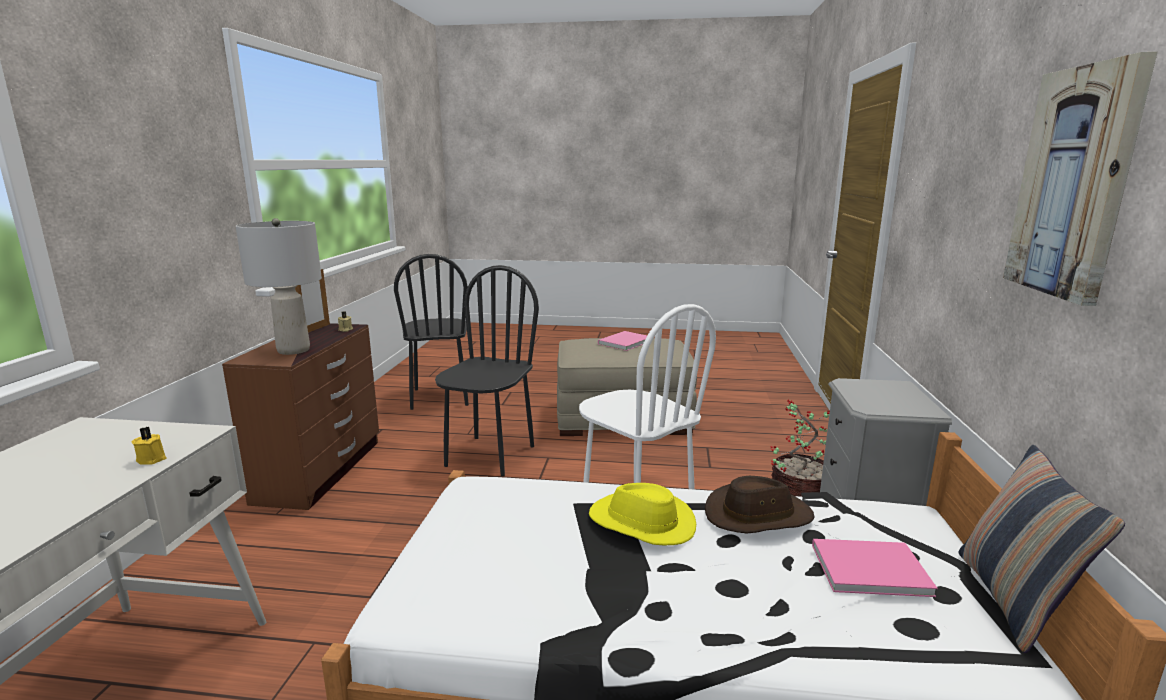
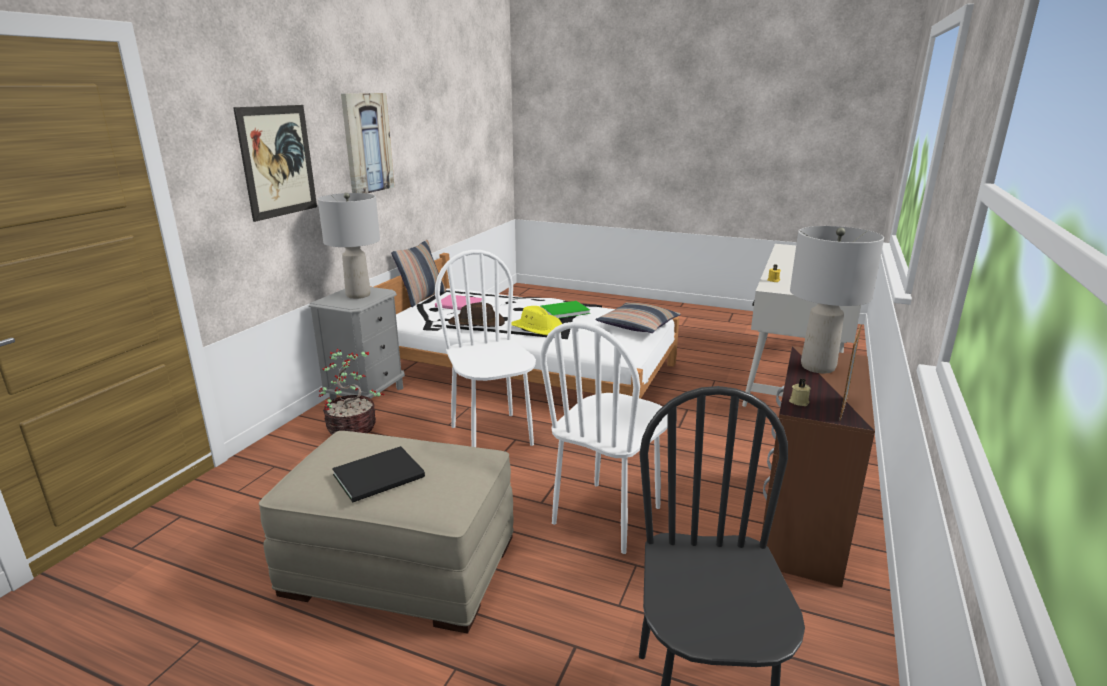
camera: 165 degrees left, 5 degrees up
(444, 562) = (638, 326): none -> pillow
(489, 456) = (607, 516): black chair -> white chair
(621, 586) = (563, 311): none -> green book
(623, 342) = (382, 476): pink book -> black book
(885, 397) = (358, 295): none -> grey table lamp
(951, 186) = (278, 161): none -> picture

